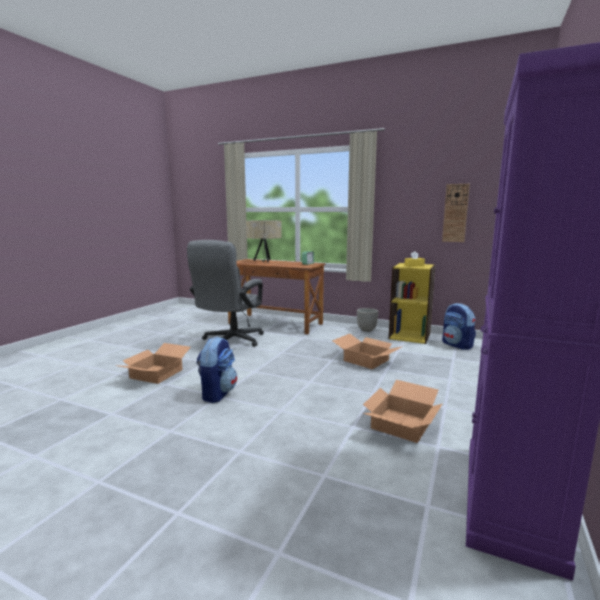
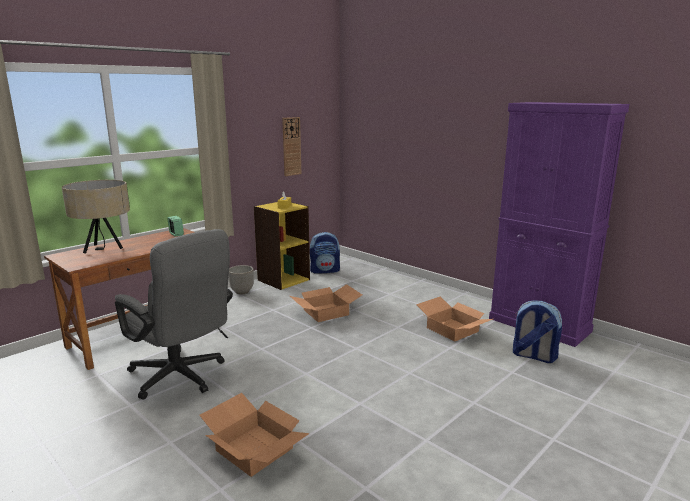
camera: 70 degrees left, 5 degrees up
(217, 393) = (352, 404): backpack -> backpack (533, 356)

